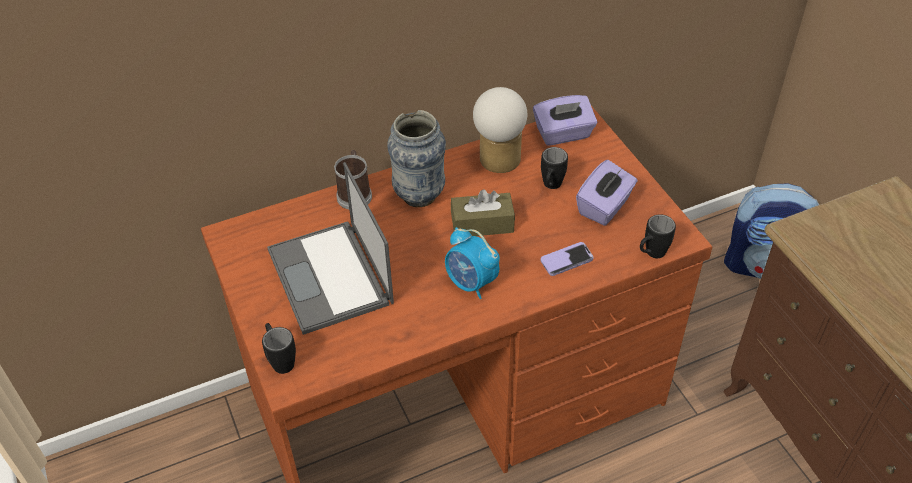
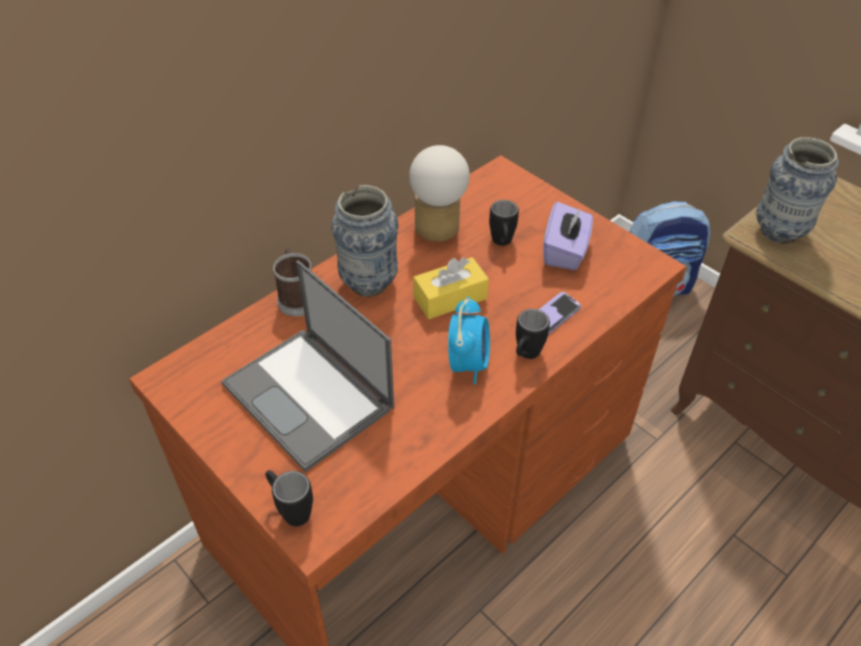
camera: 20 degrees left, 0 degrees up
(471, 283) = (468, 363): alarm clock -> alarm clock turned 105 degrees counterclockwise
(482, 224) = (450, 298): brown tissue box -> yellow tissue box
(563, 134) = (489, 189): purple tissue box -> none
(651, 254) = (634, 288): black mug -> black mug (525, 356)
(822, 235) = (779, 232): none -> vase

